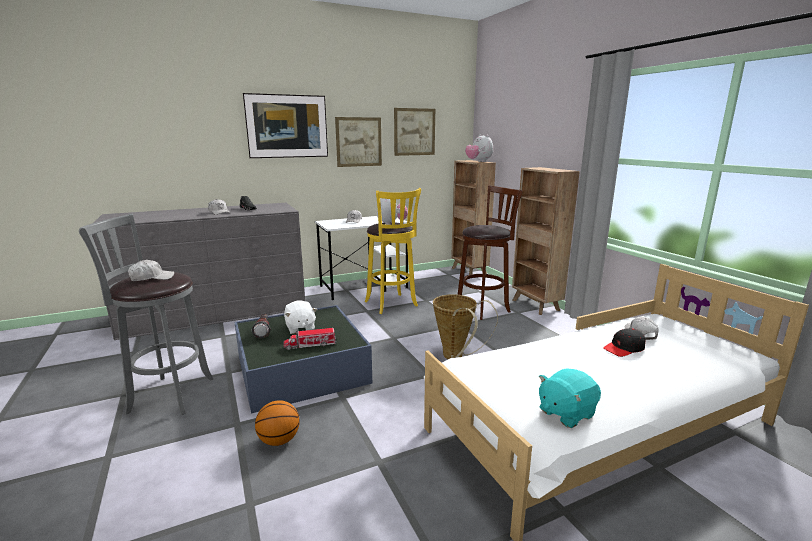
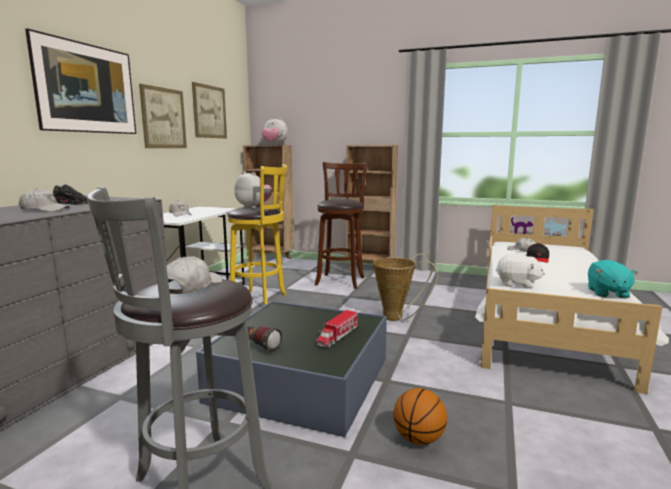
camera: 45 degrees left, 5 degrees down
(300, 328) = (288, 329): white plush toy -> white plush toy (517, 284)

